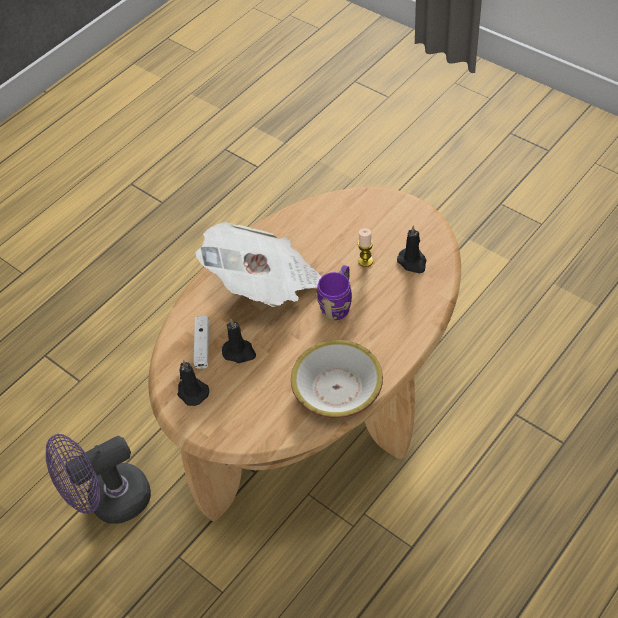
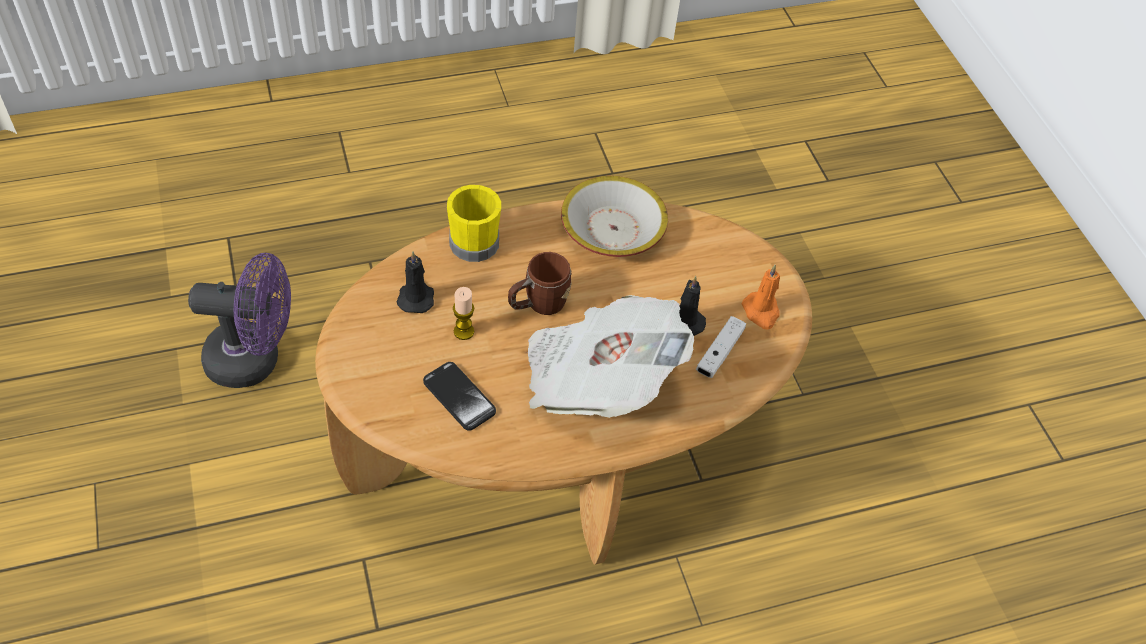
camera: 155 degrees left, 0 degrees up
(110, 502) = (850, 489): purple fan -> purple fan (255, 360)
(192, 392) = (761, 312): black candle -> orange candle
(333, 228) = (459, 397): none -> phone
(338, 303) = (538, 305): purple mug -> brown mug
(419, 319) = (473, 239): none -> yellow mug

